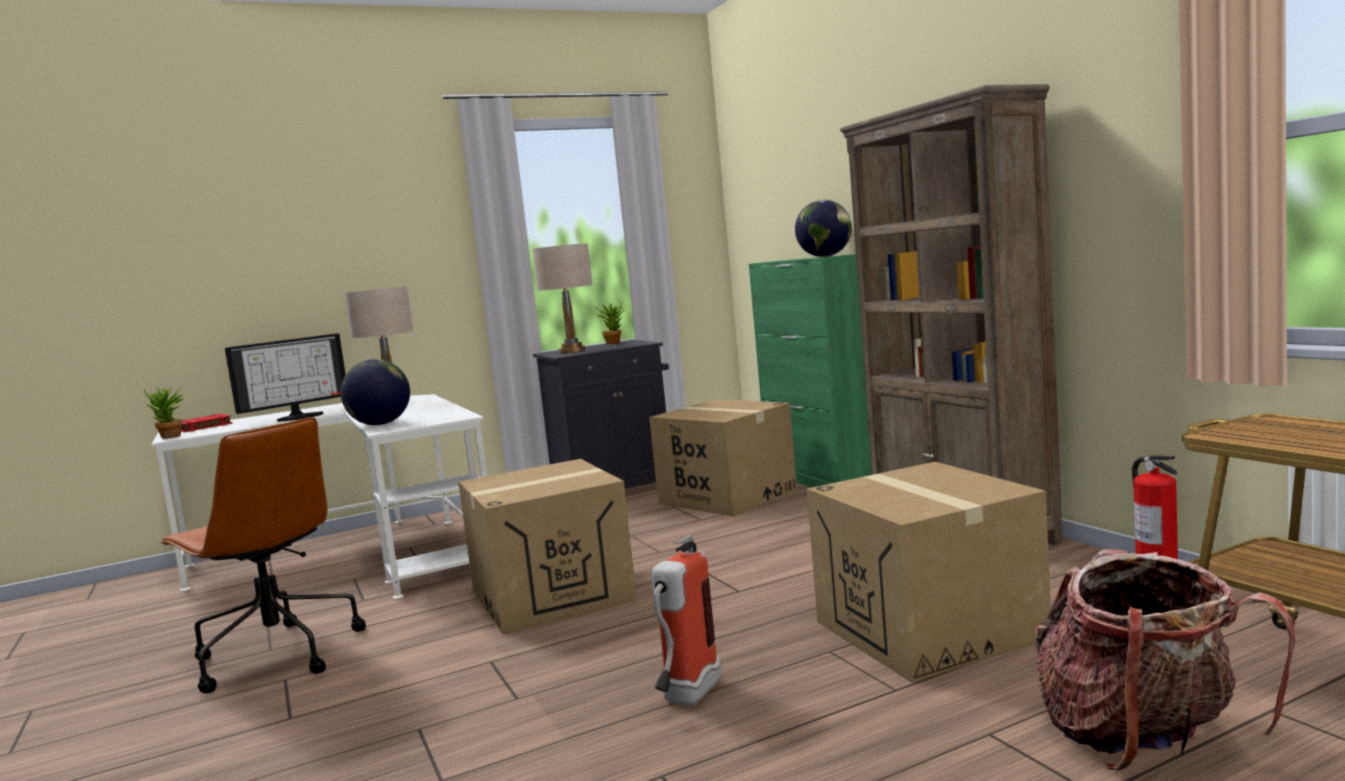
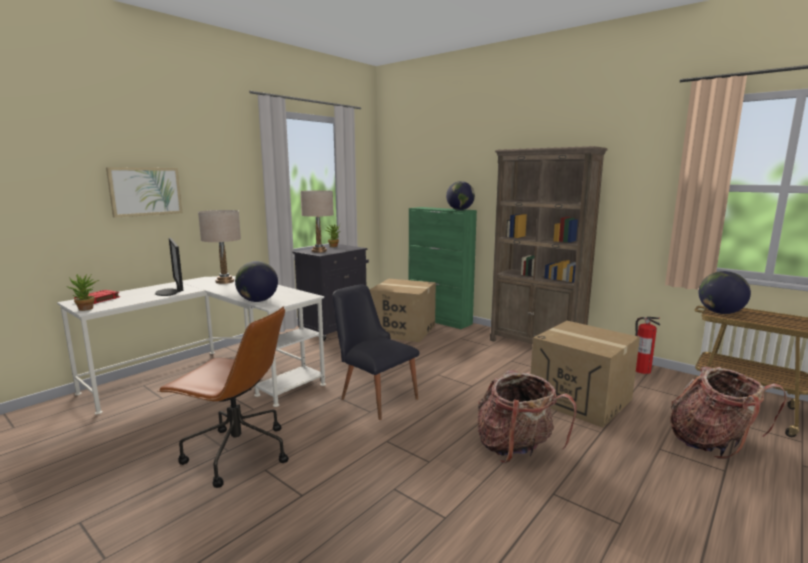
camera: 25 degrees left, 5 degrees up
(283, 268) = (145, 191): none -> picture
(300, 416) = (171, 292): monitor -> monitor turned 120 degrees clockwise
(552, 595) = (374, 396): cardboard box -> black chair
(687, 698) = (516, 449): fire extinguisher -> backpack
(1235, 431) = (720, 313): none -> globe

